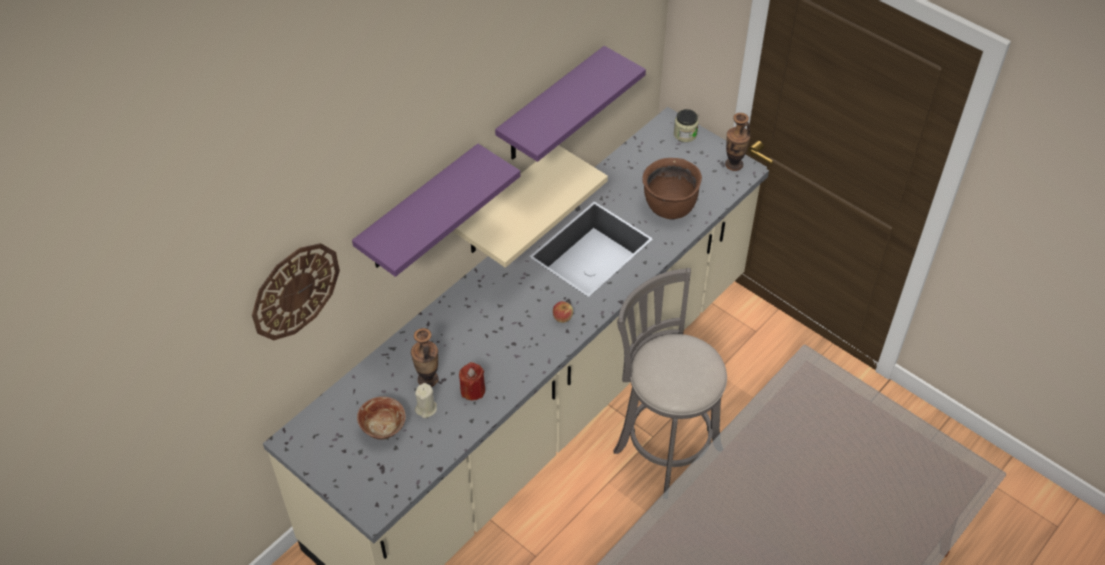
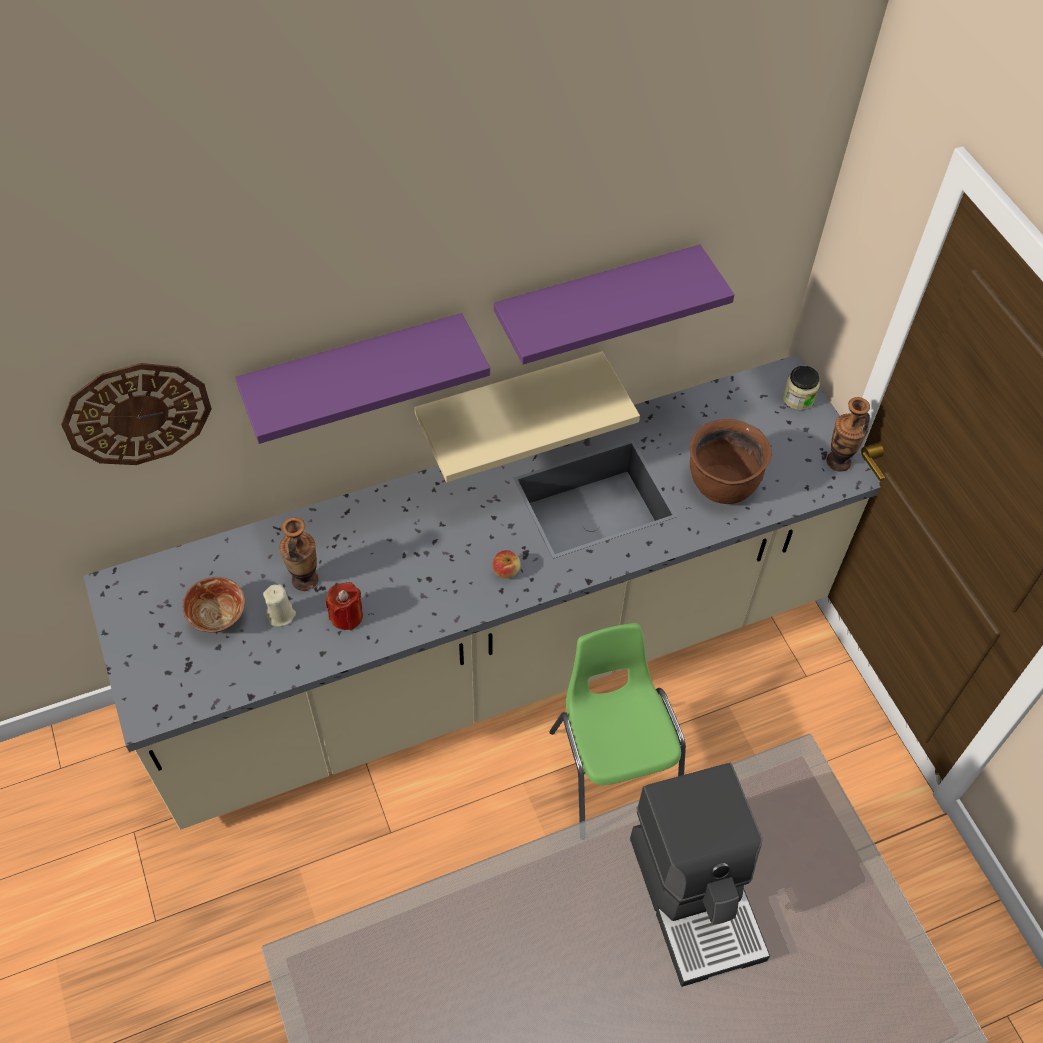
camera: 25 degrees right, 5 degrees up
(663, 447) = (612, 770): grey stool -> green chair
(793, 469) = (697, 895): none -> coffee machine

